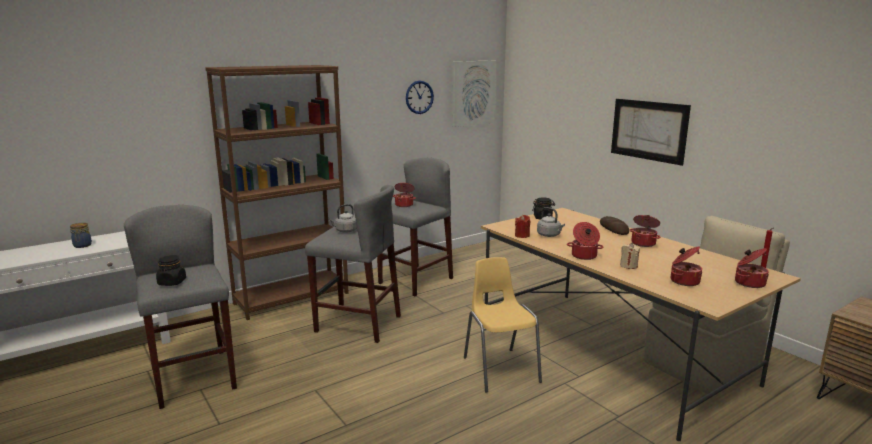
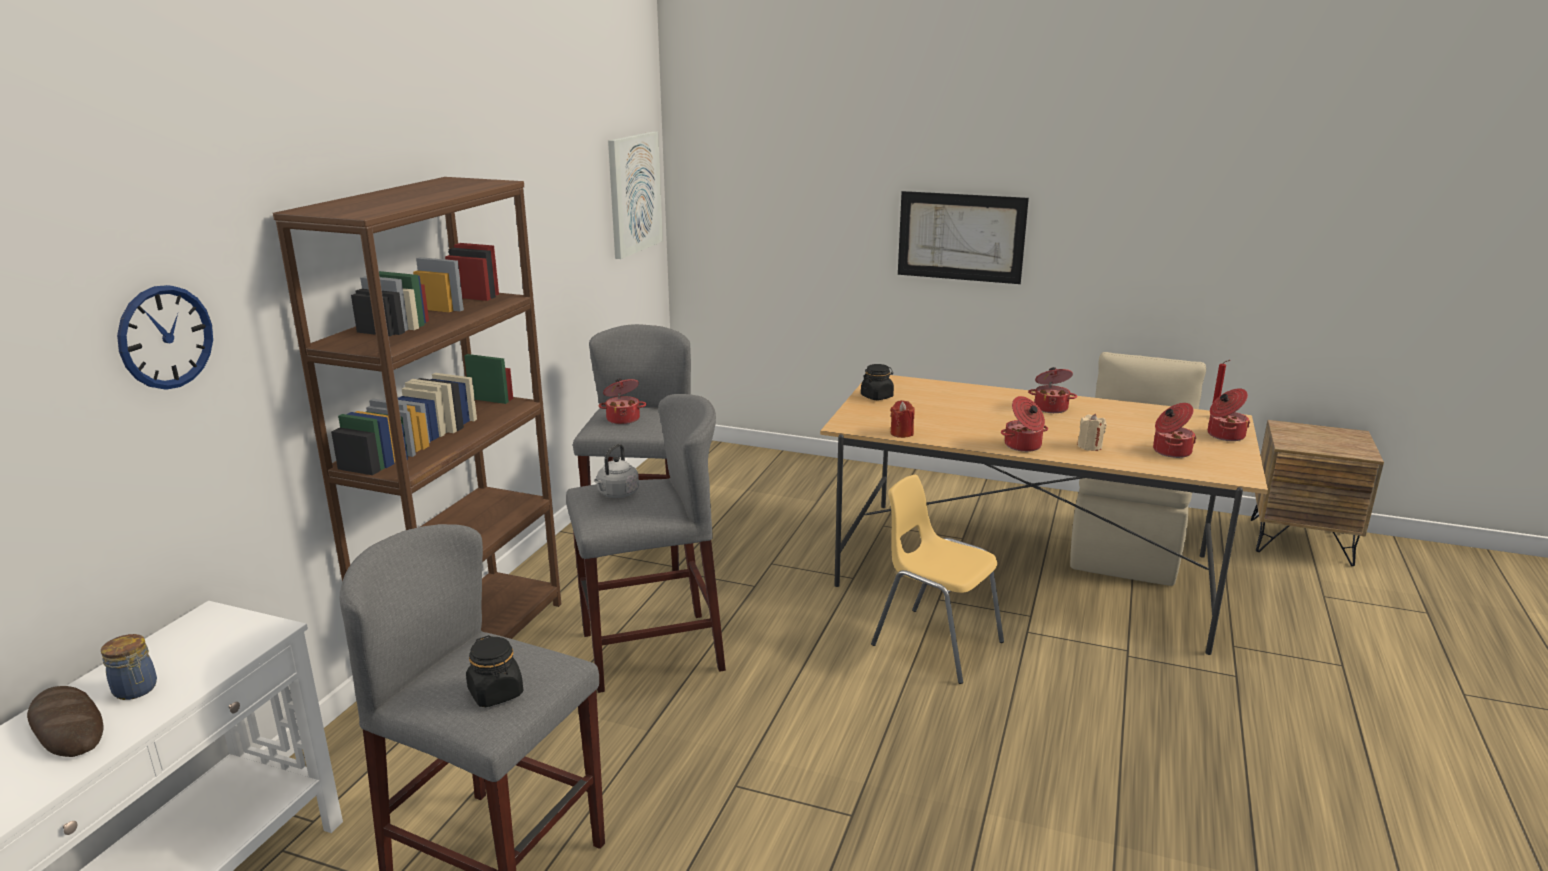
camera: 35 degrees left, 5 degrees up
(419, 97) = (575, 214): wall clock -> wall clock (165, 337)
(549, 235) = (933, 424): grey kettle -> none
(613, 228) = (985, 393): bread -> bread (67, 727)

